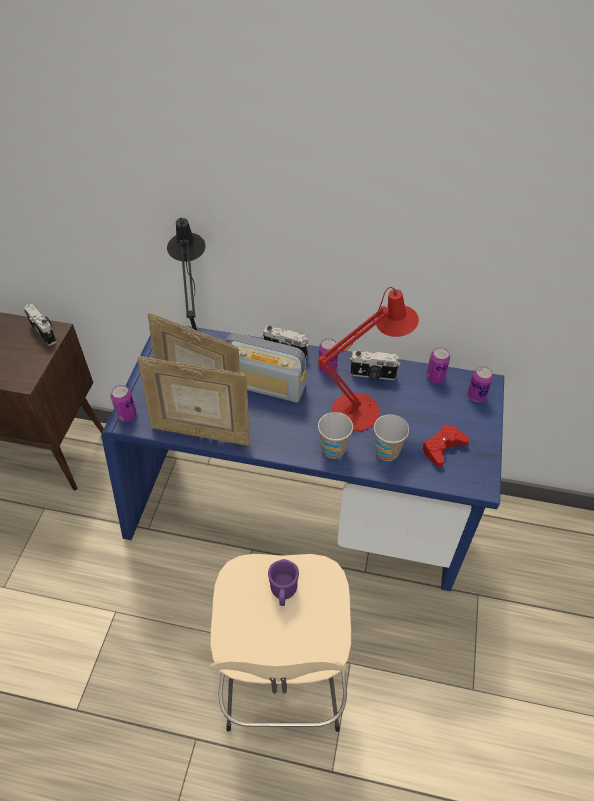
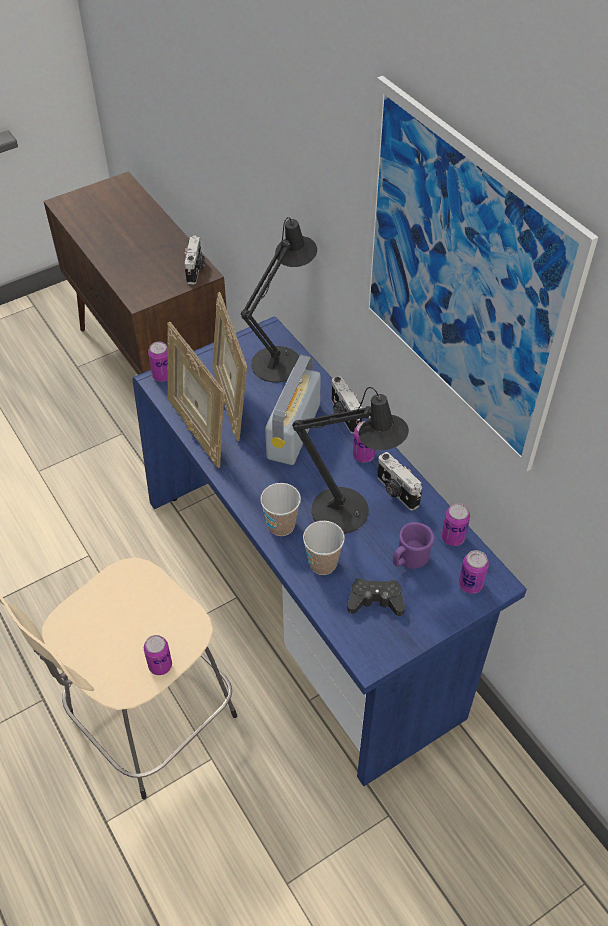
camera: 45 degrees right, 0 degrees up
(266, 385) = (293, 431): radio -> radio turned 45 degrees clockwise
(283, 592) = (147, 615): purple mug -> purple mug (409, 560)
(332, 615) = (160, 665): none -> can
(362, 409) = (348, 513): red table lamp -> black table lamp
(394, 174) = (459, 279): none -> picture
(442, 448) = (375, 601): red game controller -> black game controller

